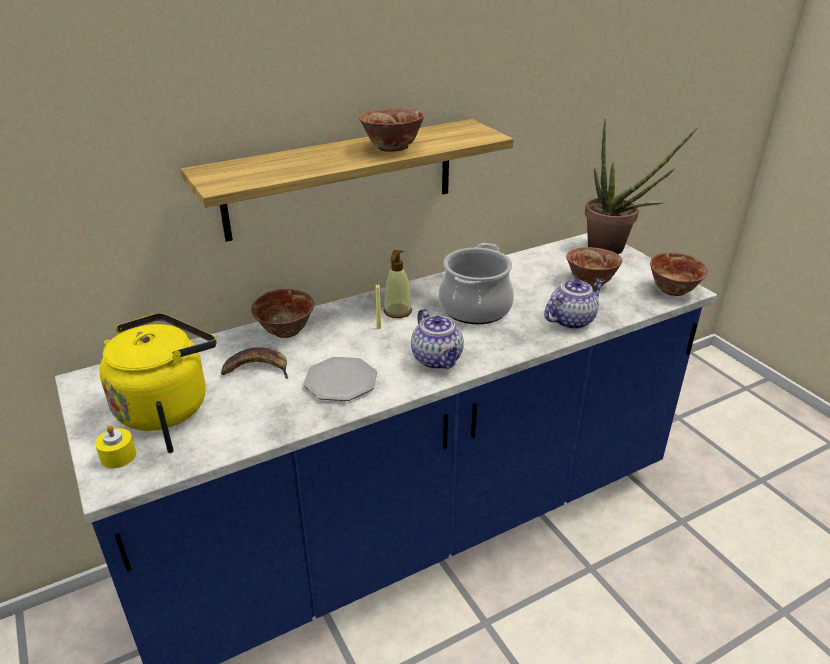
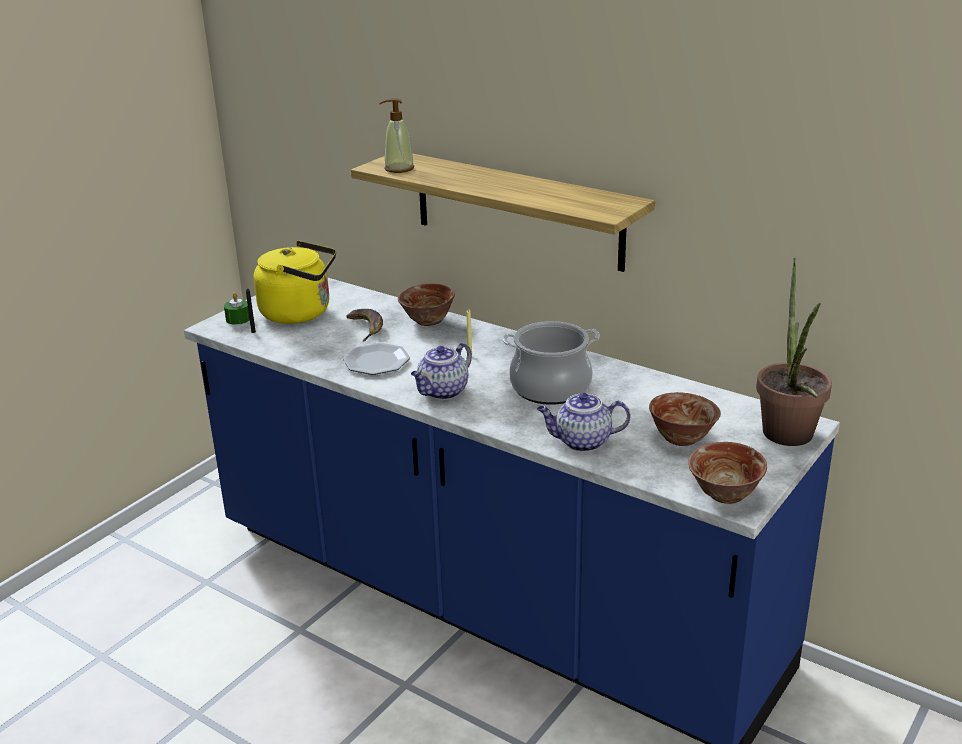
camera: 65 degrees right, 5 degrees down
(118, 456) = (238, 319): yellow candle -> green candle
(392, 148) = (521, 191): bowl -> none
(397, 311) = (505, 355): soap dispenser -> soap dispenser (399, 169)
(571, 320) = (581, 442): teapot -> teapot turned 150 degrees clockwise

